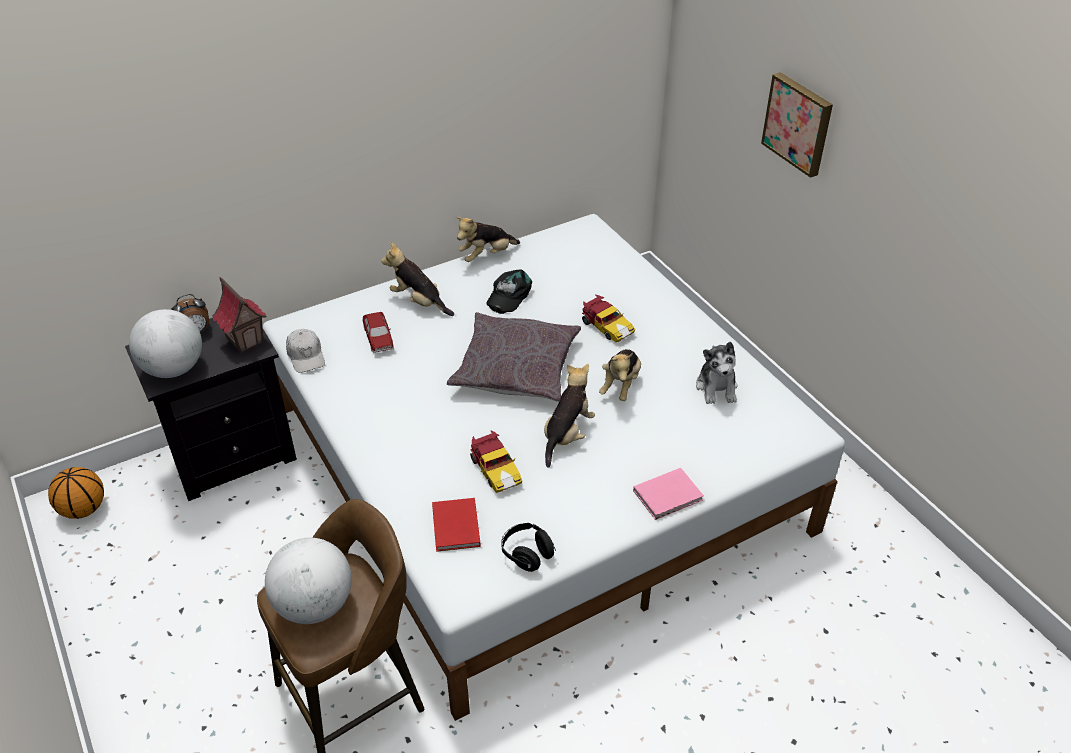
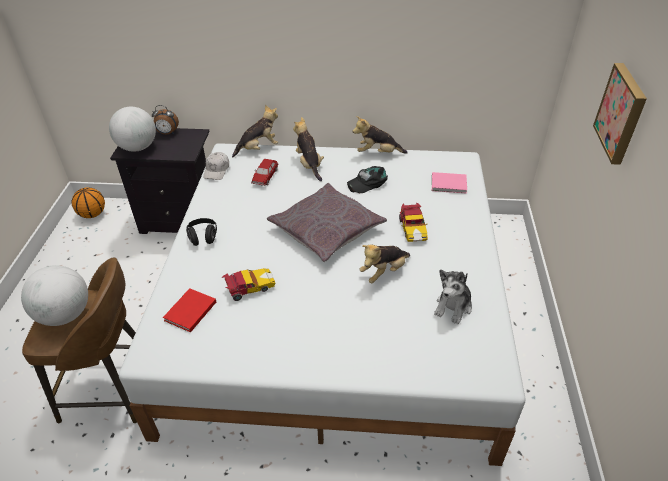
camera: 35 degrees right, 0 degrees up
(246, 340) = (187, 147): toy house -> none
(495, 470) = (249, 288): toy car -> toy car turned 120 degrees counterclockwise
(527, 554) = (211, 354): black headphones -> black headphones (203, 237)
(567, 435) = (315, 288): plush toy -> plush toy (258, 148)
(669, 495) = (343, 367): pink book -> pink book (449, 184)

